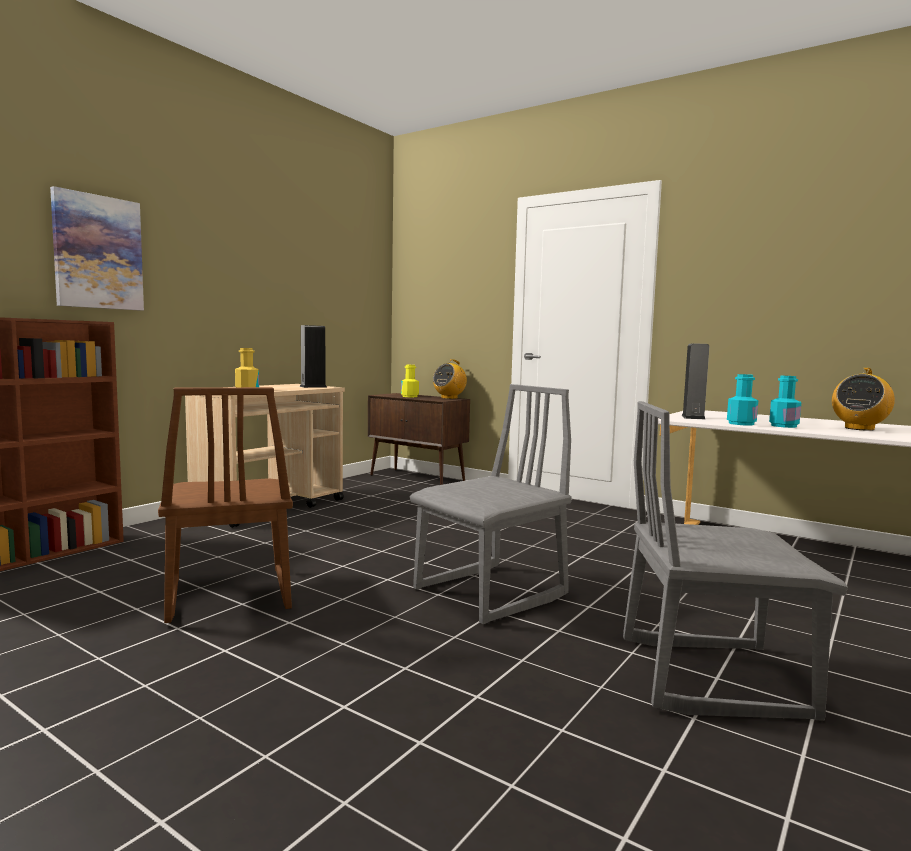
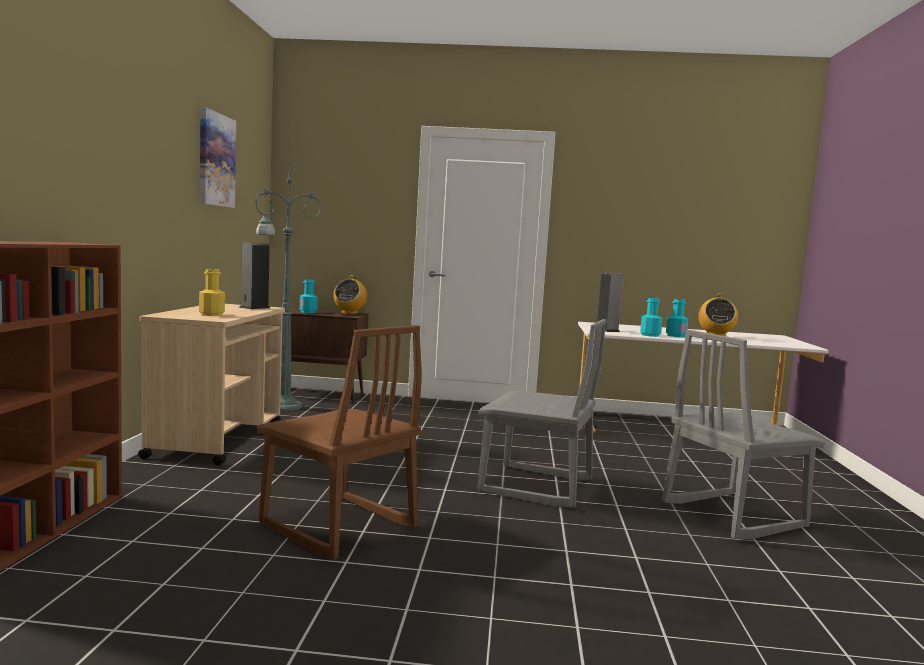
camera: 30 degrees left, 0 degrees up
(98, 252) = (72, 158): picture -> picture (216, 160)
(370, 486) = (281, 406): none -> green floor lamp
(409, 396) = (308, 312): yellow bottle -> turquoise bottle
(491, 593) = (536, 487): grey chair -> grey chair turned 90 degrees clockwise

